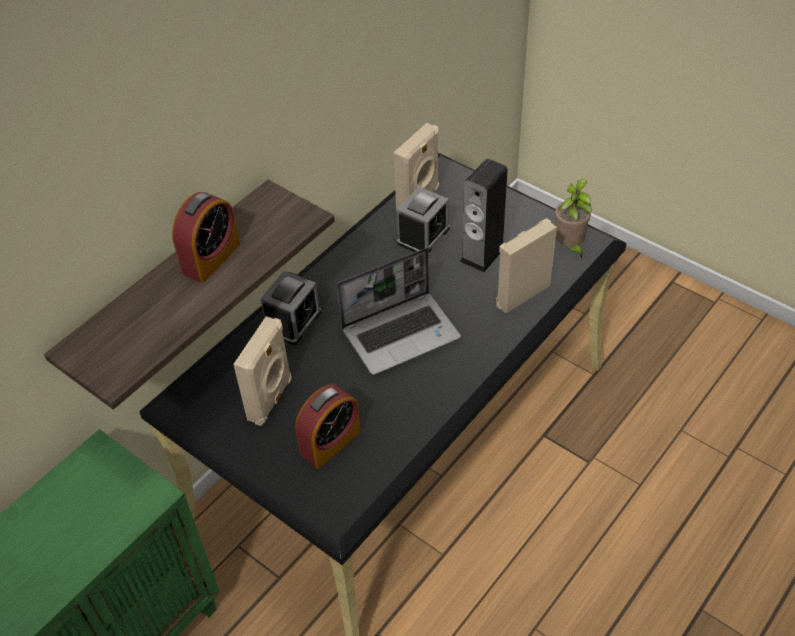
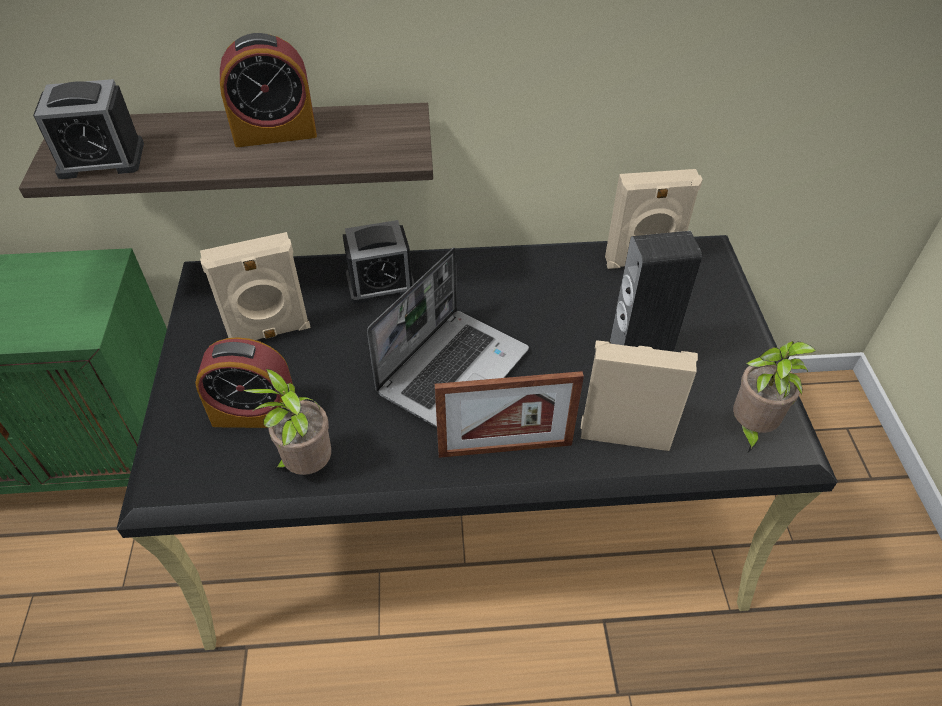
camera: 45 degrees right, 0 degrees up
(396, 440) = (306, 465): none -> potted plant
(401, 333) = (453, 370): laptop -> laptop turned 75 degrees counterclockwise
(423, 236) = (601, 297): alarm clock -> alarm clock (101, 159)
(479, 348) = (505, 449): none -> picture frame

